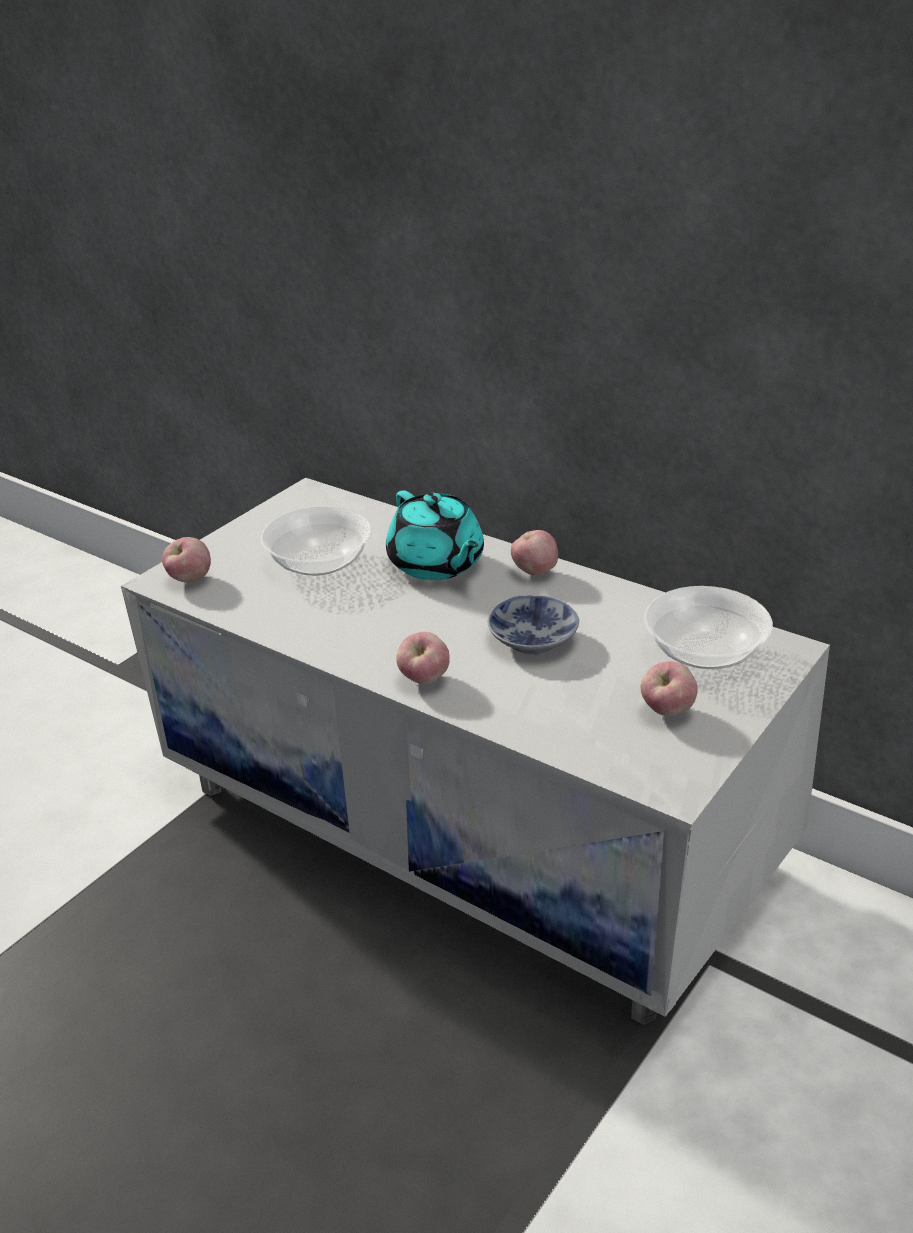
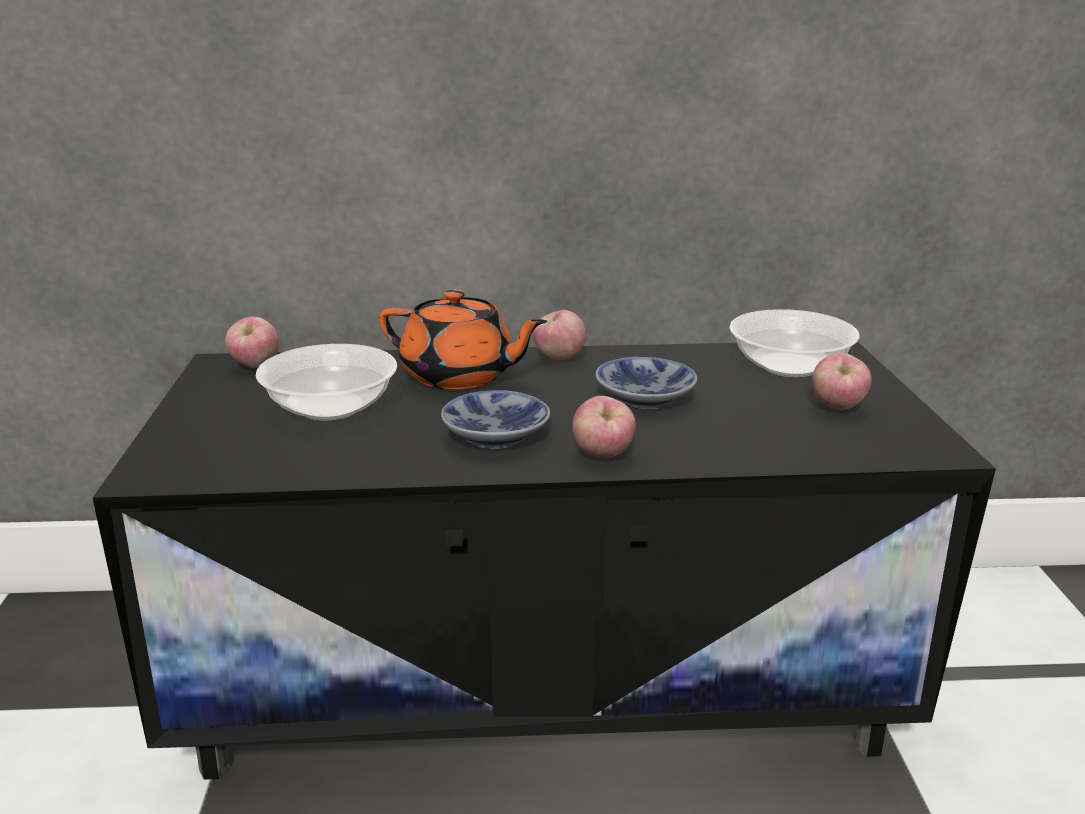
camera: 40 degrees left, 10 degrees down
(190, 579) = (188, 463): apple -> apple (255, 366)
(382, 634) = (497, 438): none -> bowl
(436, 564) = (460, 376): turquoise teapot -> orange teapot
(469, 831) = (548, 678): white tv stand -> black tv stand

